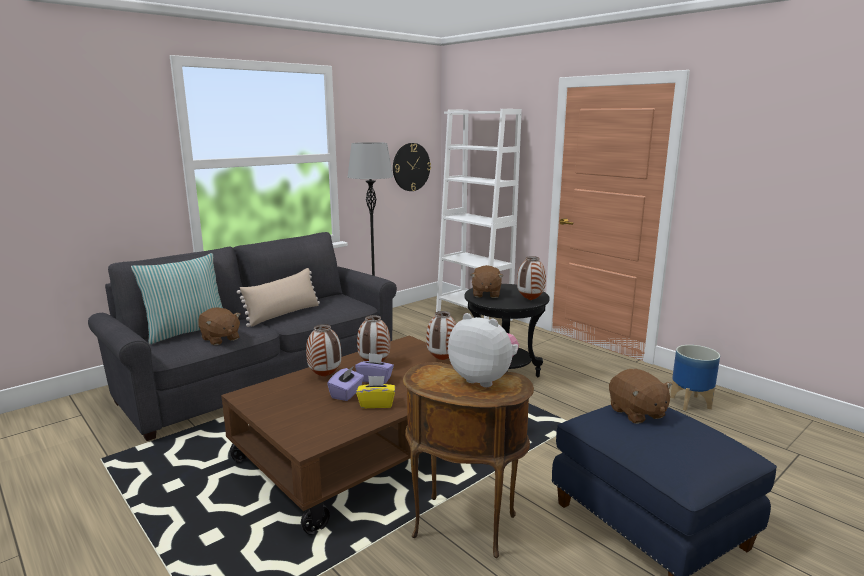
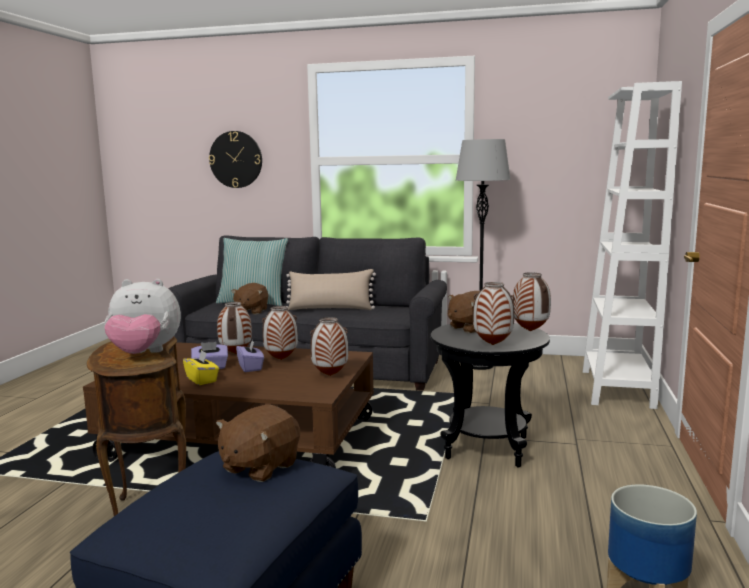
camera: 55 degrees right, 5 degrees down
(411, 167) = (590, 175): wall clock -> wall clock (236, 159)
(483, 379) = (144, 354): plush toy -> plush toy turned 90 degrees clockwise
(514, 286) = (529, 331): none -> vase

